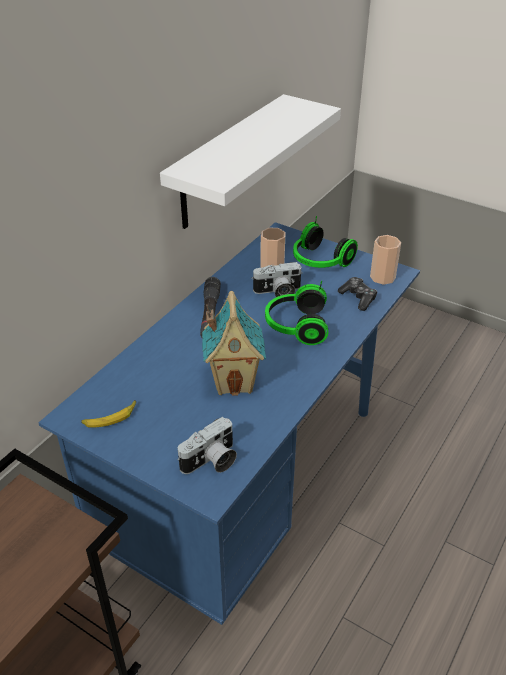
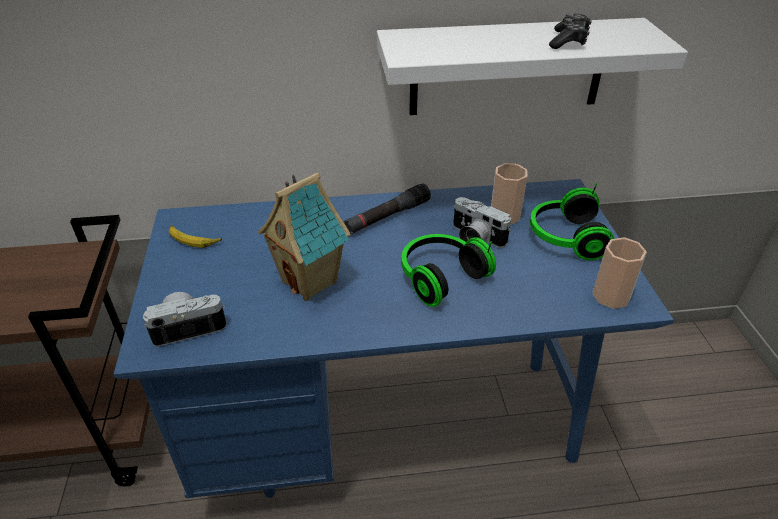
camera: 50 degrees right, 0 degrees up
(211, 461) = (189, 326): camera -> camera turned 150 degrees clockwise
(358, 298) = (546, 296): game controller -> game controller (569, 41)

